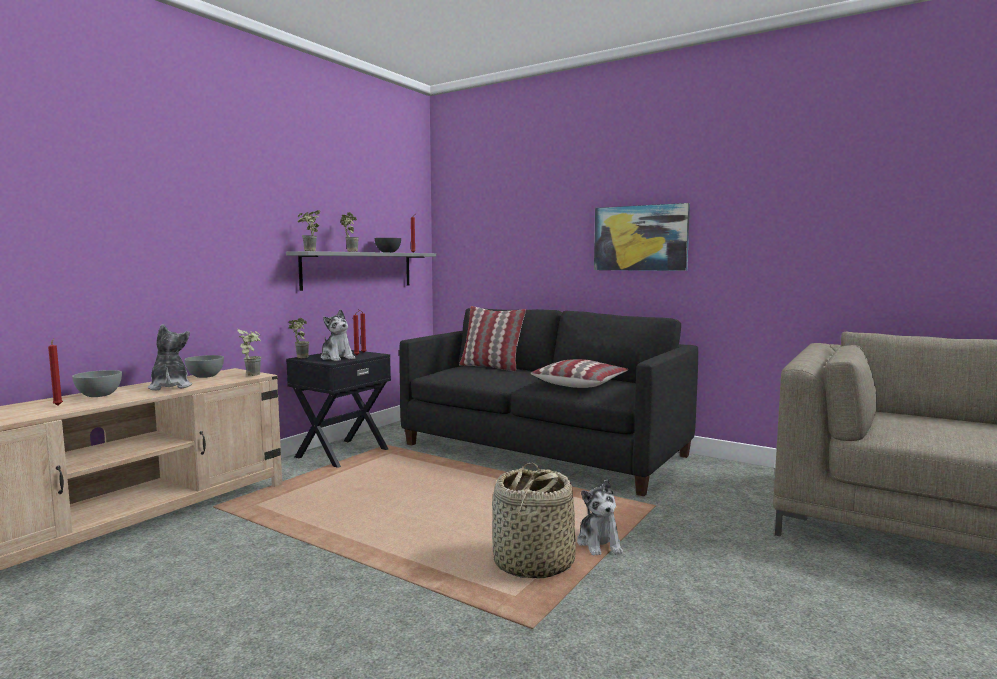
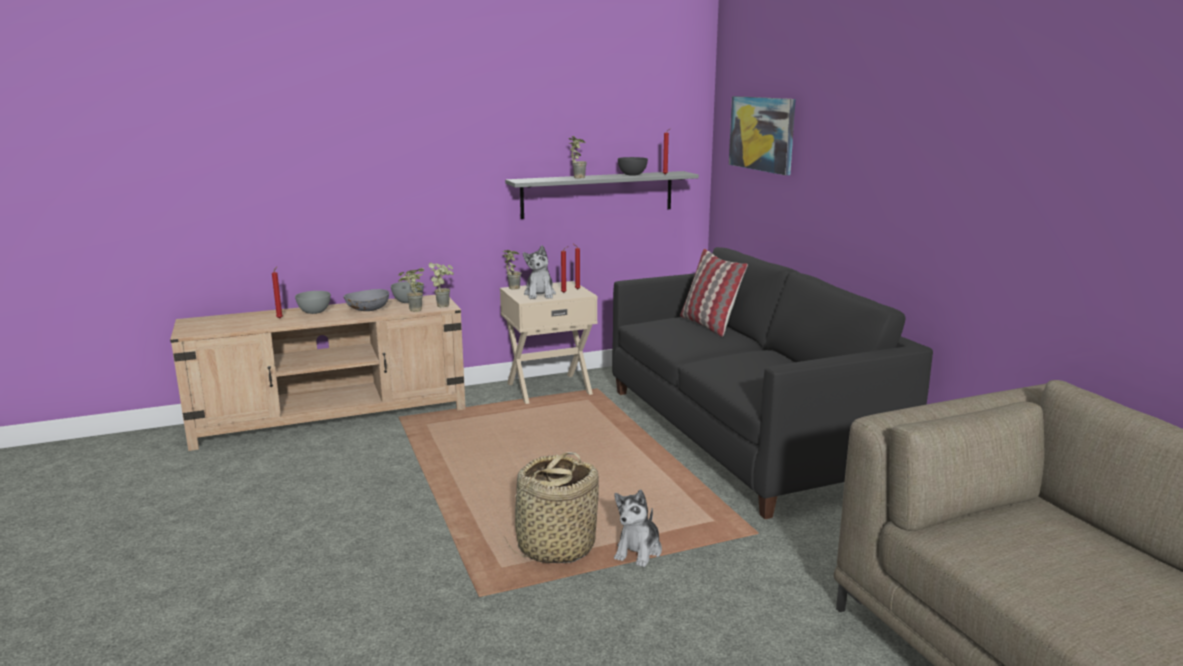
camera: 35 degrees right, 10 degrees up
(170, 387) = (368, 310): plush toy -> grey bowl
(309, 251) = (525, 180): potted plant -> potted plant (413, 311)
(341, 453) = (548, 388): black nightstand -> beige nightstand
(580, 383) = (756, 370): pillow -> none
(640, 238) = (893, 189): picture -> picture (762, 133)

